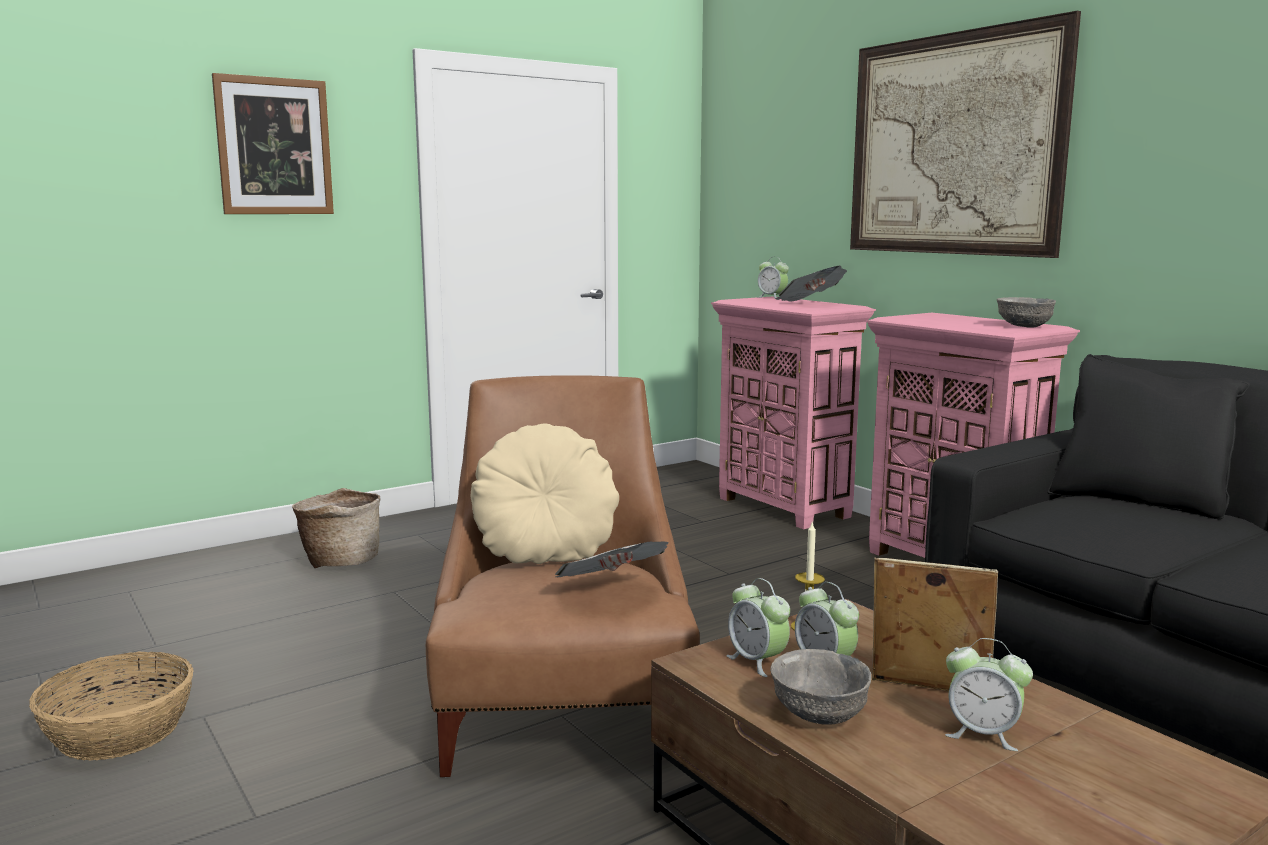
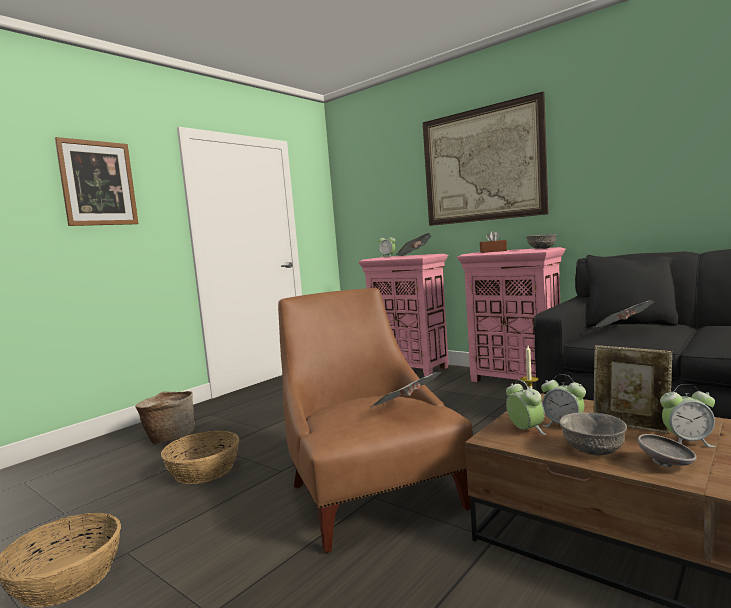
camera: 15 degrees left, 5 degrees down
(357, 622) = (204, 470): none -> basket
(546, 557) = (346, 400): beige pillow -> none
(757, 662) = (525, 431): alarm clock -> alarm clock turned 150 degrees counterclockwise
(902, 761) = (667, 465): none -> grey bowl
(928, 690) = (631, 427): picture frame -> picture frame turned 150 degrees counterclockwise
(938, 319) = (493, 251): none -> brown tissue box
(1093, 512) = (622, 330): none -> newspaper

